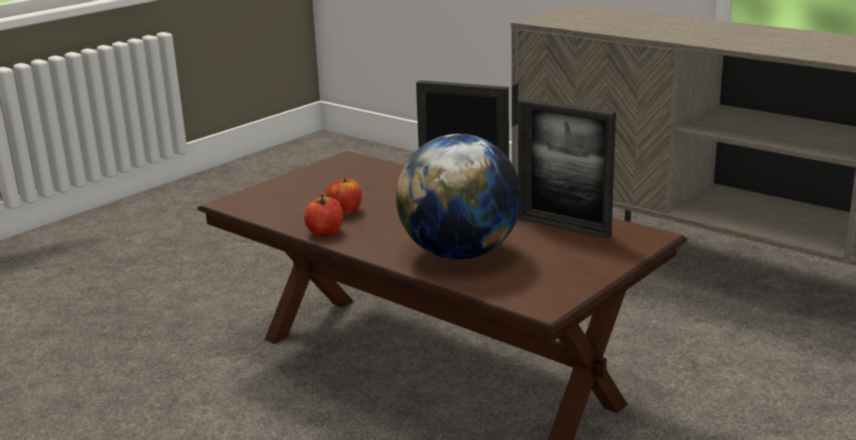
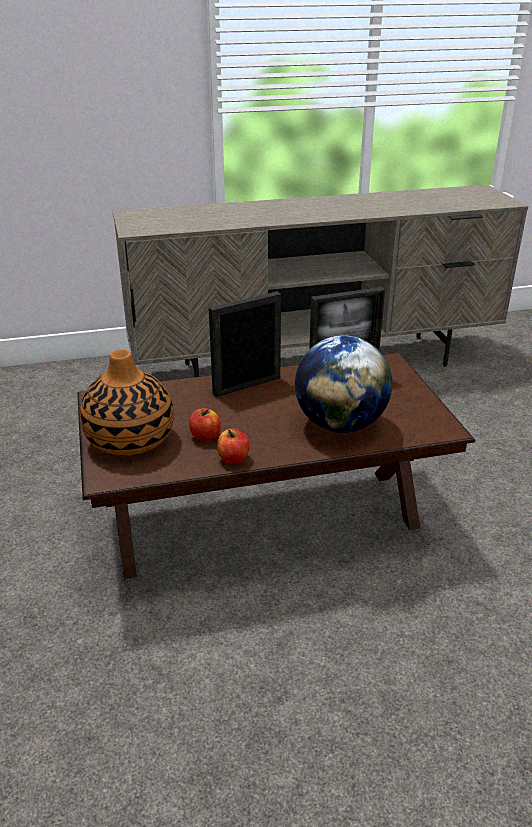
camera: 55 degrees left, 10 degrees up
(297, 190) = (130, 440): none -> vase

